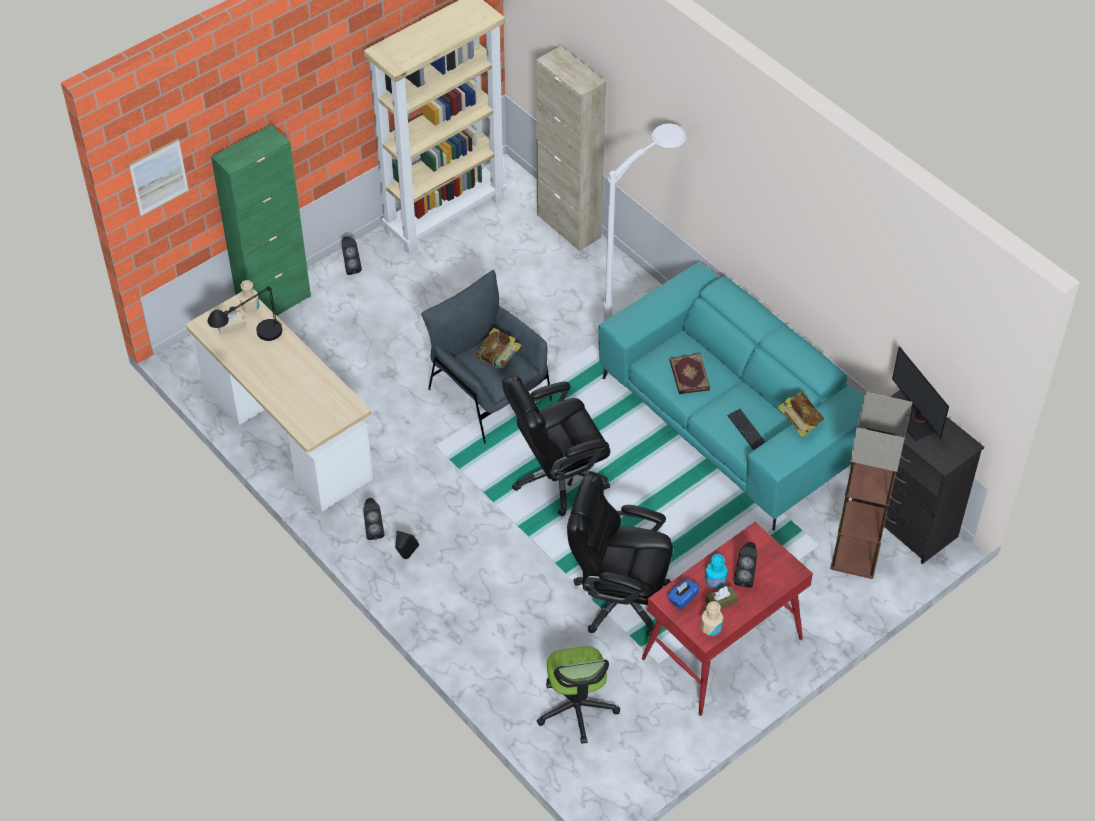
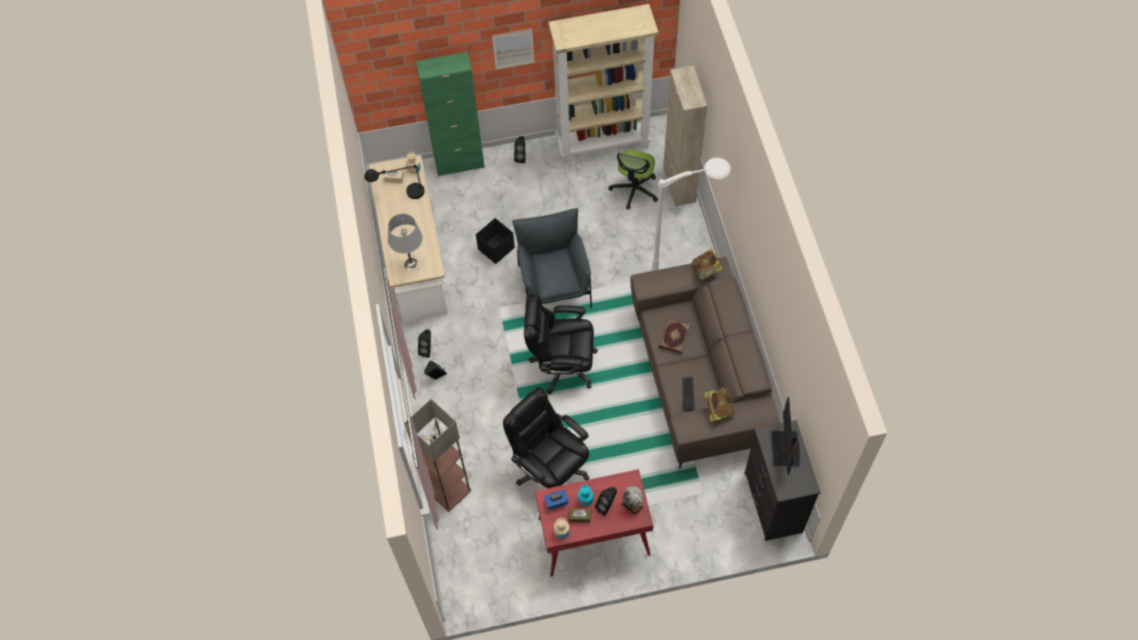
camera: 30 degrees right, 10 degrees up
(159, 177) = (374, 64): picture -> picture (513, 49)
(320, 414) = (411, 264): none -> grey table lamp
(387, 381) = (497, 248): none -> black storage box
(498, 359) = (557, 270): book -> book (706, 271)
(576, 708) = (477, 532): office chair -> office chair (634, 190)
(730, 422) = (699, 376): turquoise sofa -> brown sofa
(774, 562) = (632, 505): none -> globe
(856, 557) = (722, 514): floor lamp -> floor lamp (449, 491)

